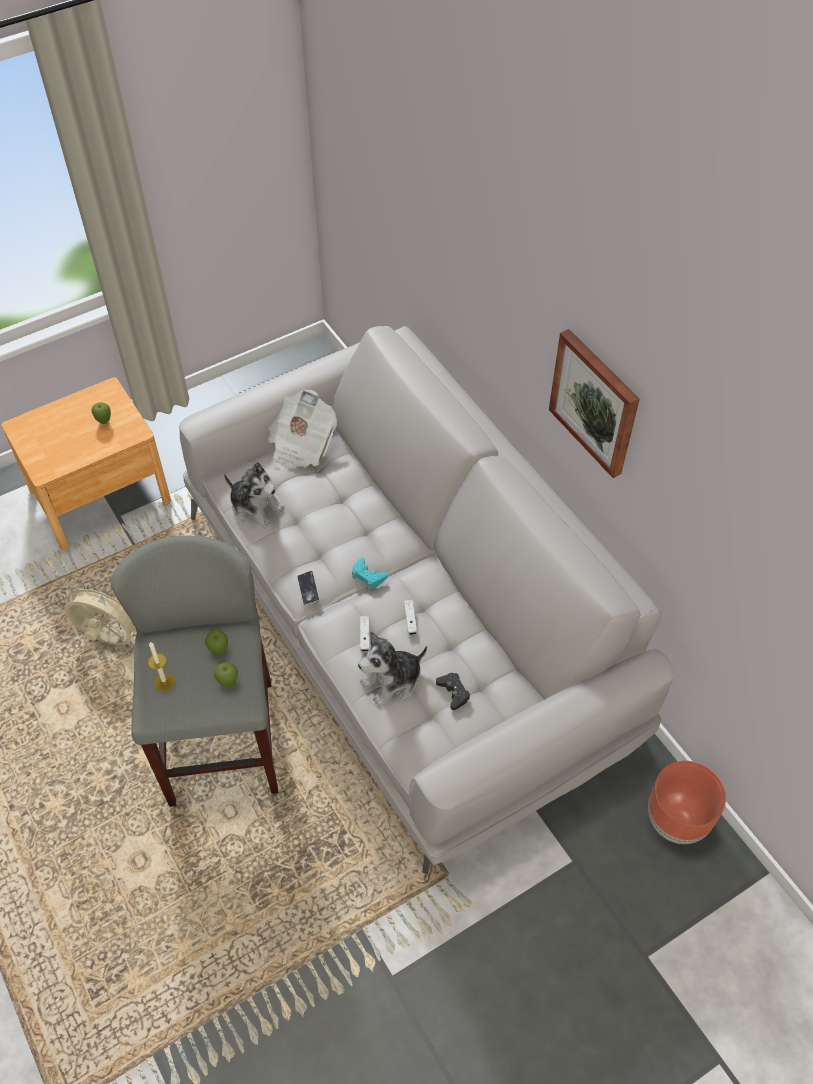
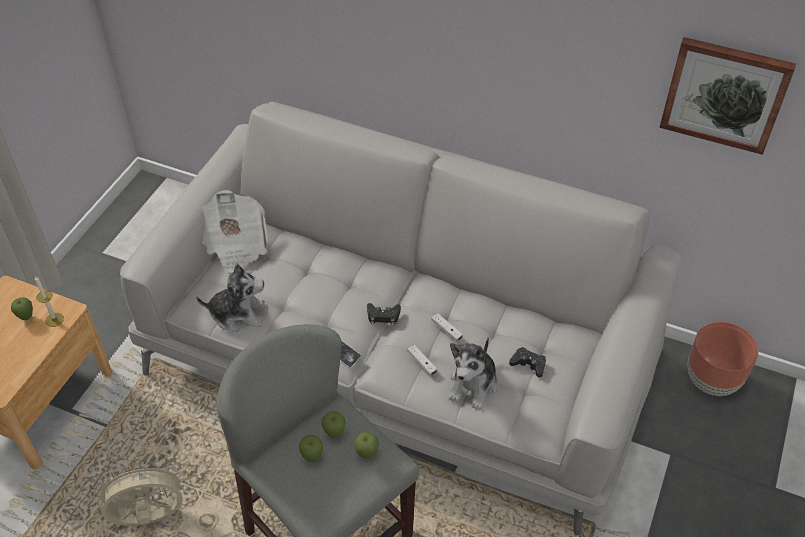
camera: 35 degrees left, 5 degrees down
(164, 682) = (309, 488): candle -> candle (54, 319)
(187, 659) = (312, 457): none -> apple
(367, 576) = (383, 316): turquoise game controller -> black game controller
(595, 402) = (534, 57): picture -> picture (725, 94)

